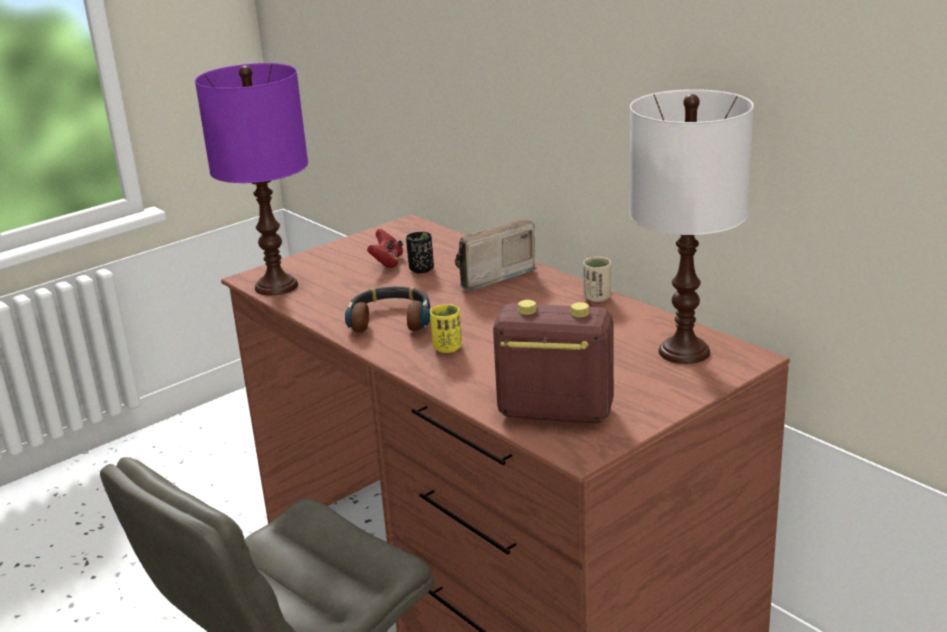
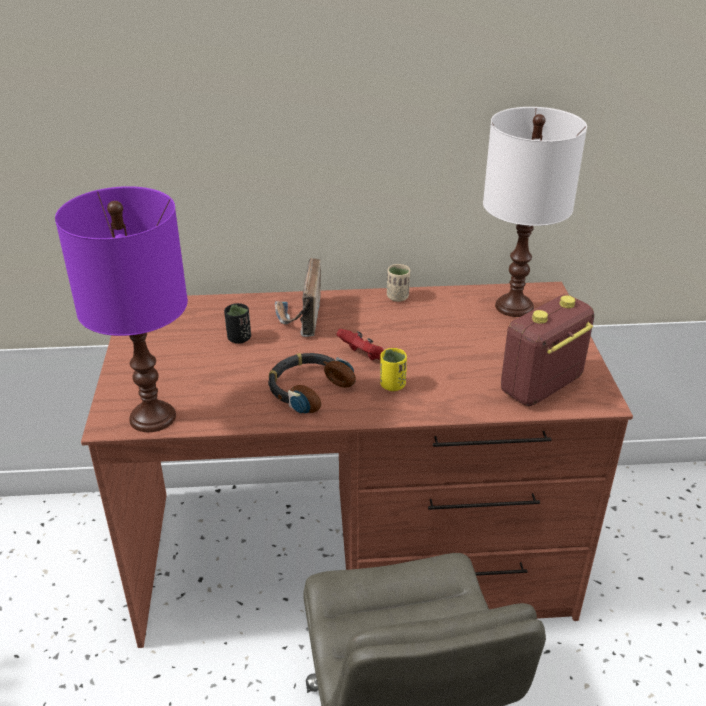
camera: 55 degrees left, 10 degrees up
(387, 262) = (199, 346): red game controller -> red game controller (362, 356)

